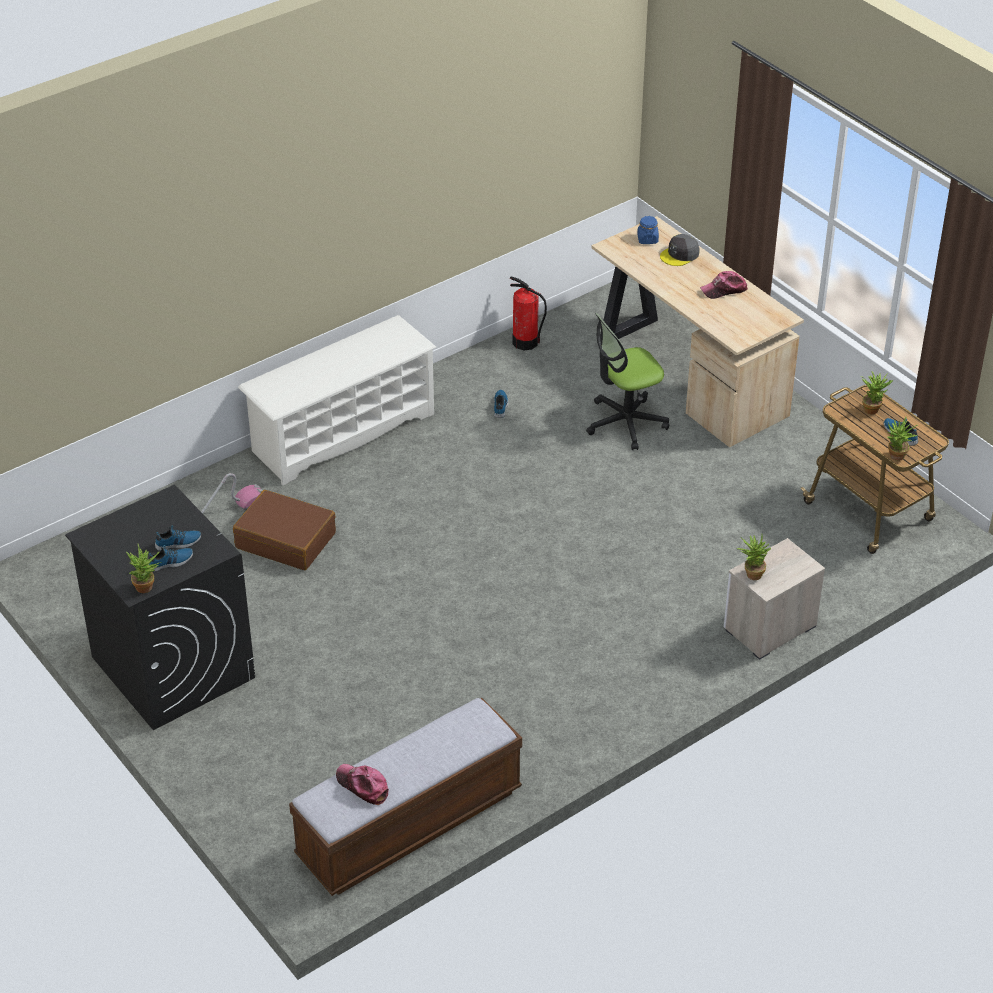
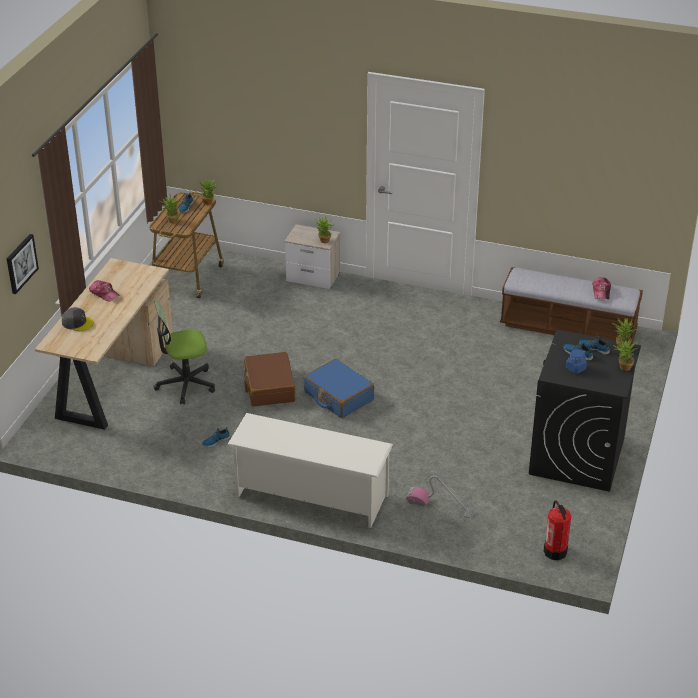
camera: 125 degrees left, 5 degrees down
(111, 563) = (623, 368): none -> potted plant
(286, 540) = (433, 467): brown suitcase -> brown suitcase (269, 387)
(485, 528) = (338, 396): none -> blue suitcase
(525, 342) = (134, 460): fire extinguisher -> fire extinguisher (555, 551)
(625, 423) = (185, 384): office chair -> office chair turned 135 degrees clockwise
(647, 239) = (69, 342): blue jar -> blue jar (575, 368)
(710, 144) = (21, 263): none -> picture

